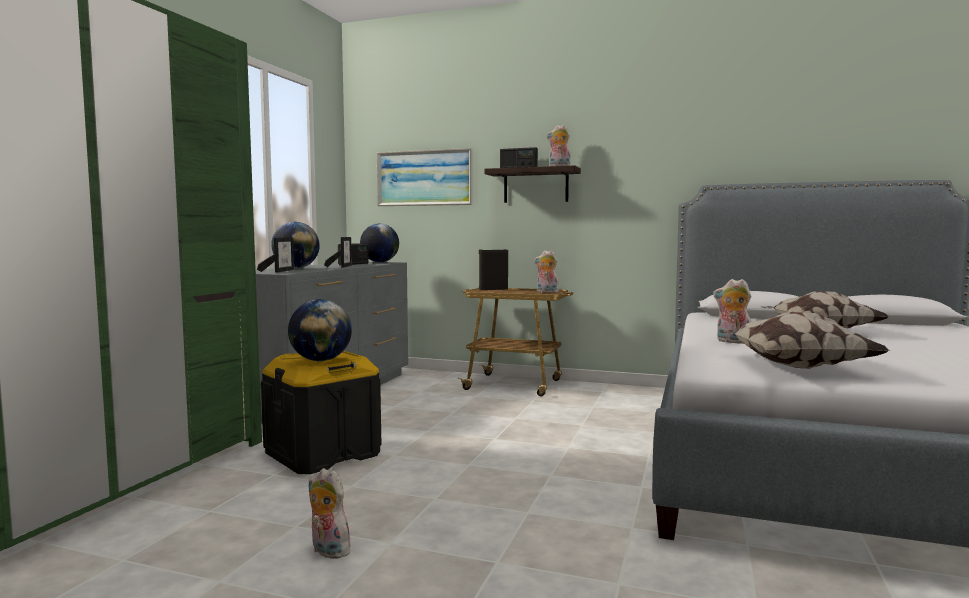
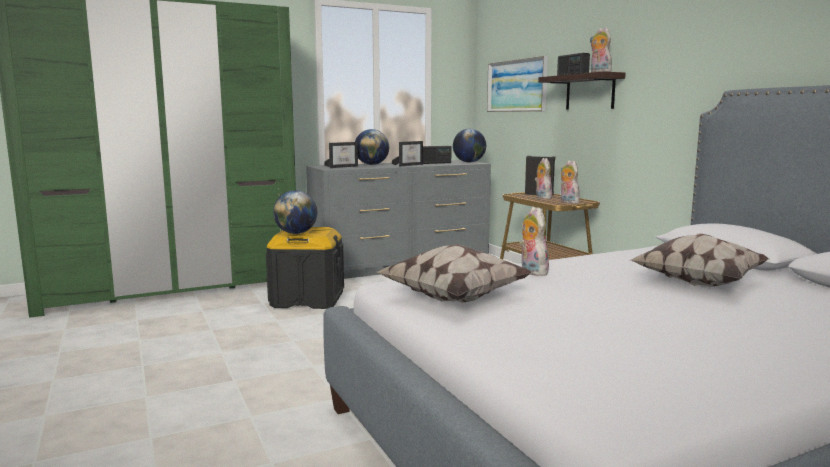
camera: 45 degrees right, 5 degrees up
(327, 551) = (194, 345): plush toy -> plush toy (542, 198)

